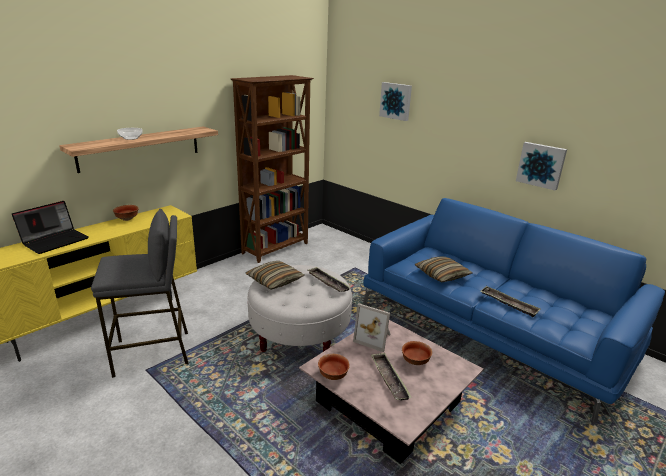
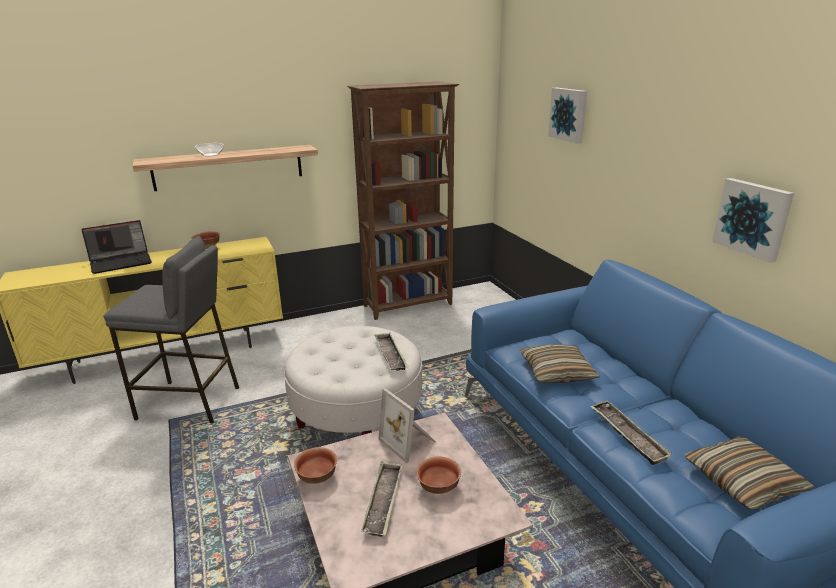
camera: 25 degrees right, 0 degrees up
(275, 280) = (329, 342): pillow -> pillow (742, 482)

